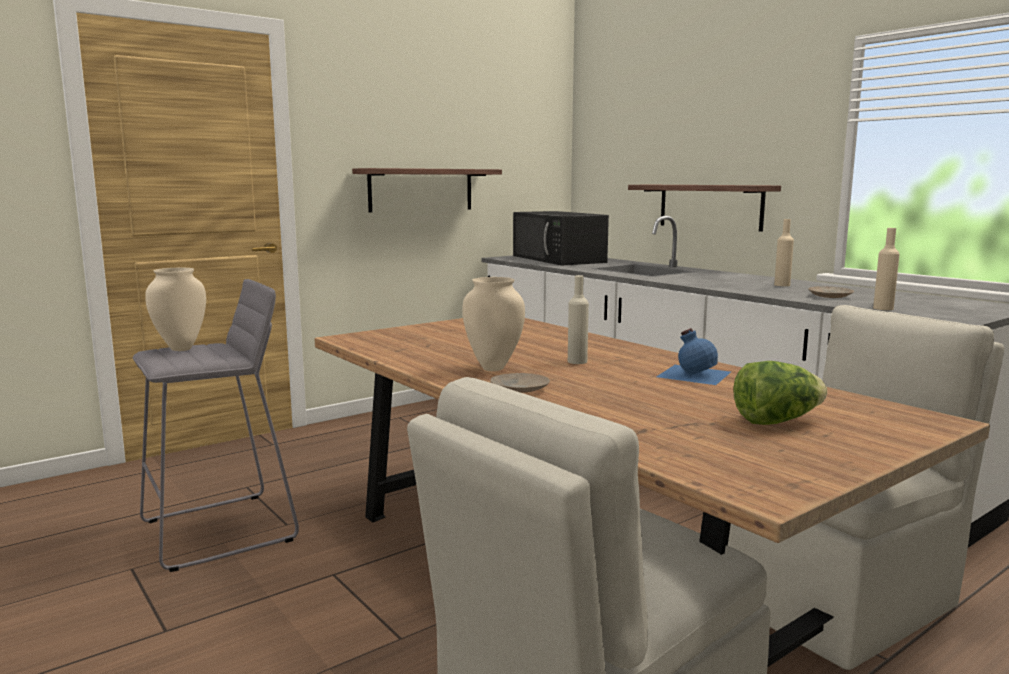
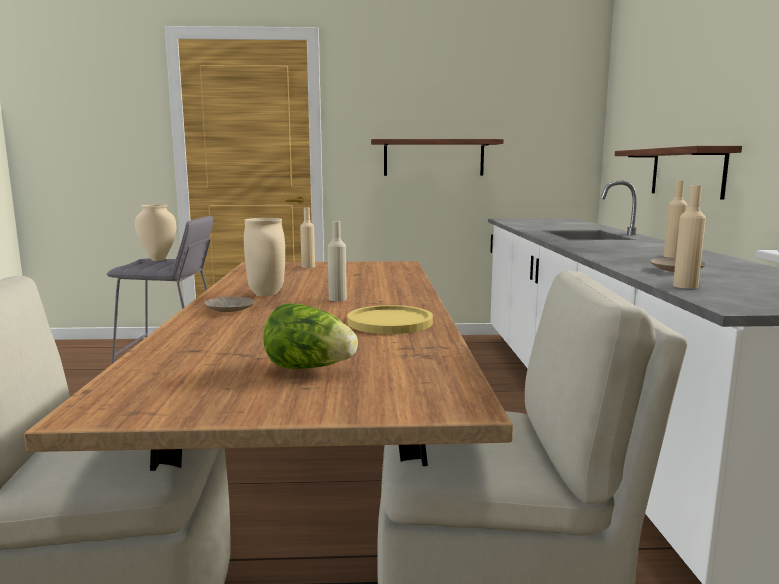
camera: 35 degrees right, 0 degrees up
(417, 333) = (308, 266): none -> beige bottle
(559, 259) = (548, 223): black microwave -> none
(693, 373) = (390, 322): blue bottle -> yellow plate

